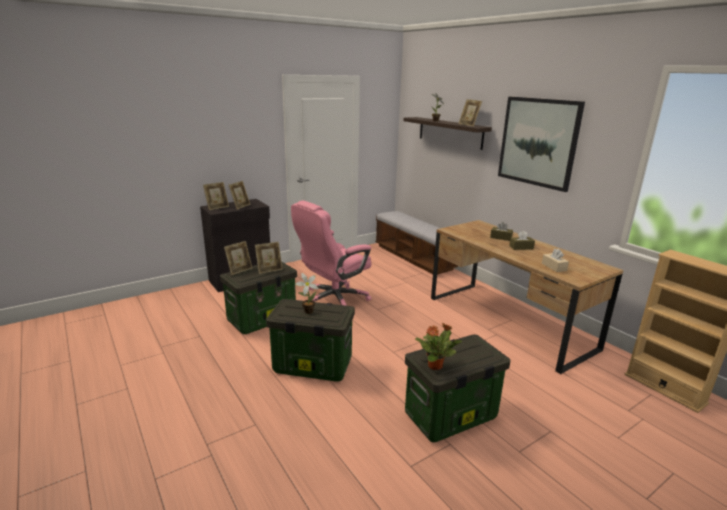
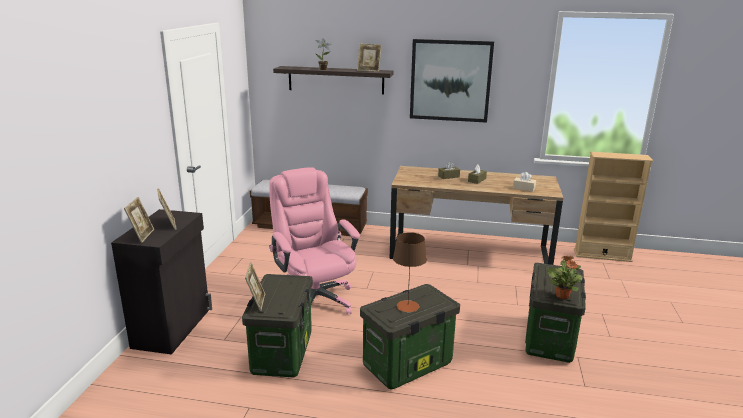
camera: 45 degrees left, 0 degrees up
(269, 270) = (286, 287): picture frame -> none
(307, 311) = (407, 306): potted plant -> brown table lamp
(333, 300) = (314, 299): pink office chair -> pink office chair turned 150 degrees clockwise

